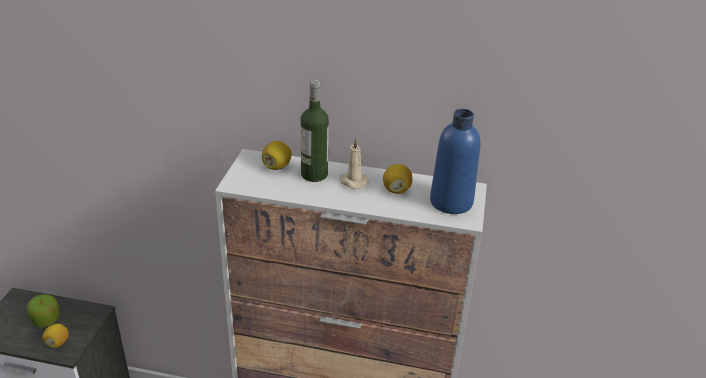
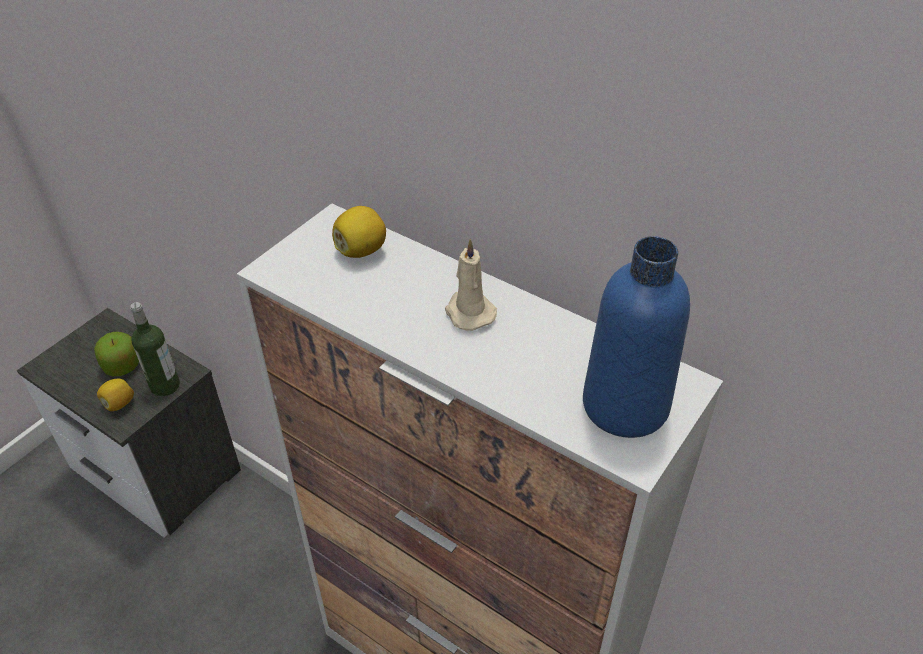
camera: 25 degrees right, 10 degrees up
(314, 174) = (412, 281): bottle -> bottle (165, 386)
(396, 190) = (536, 350): lemon -> none

